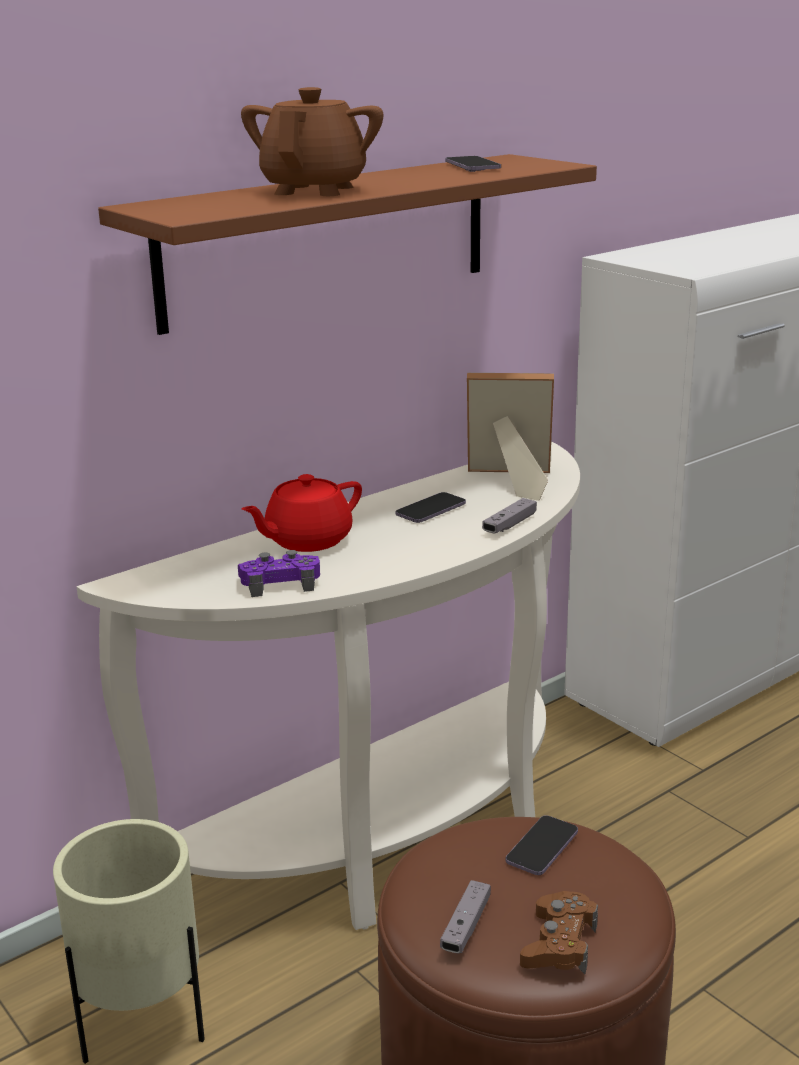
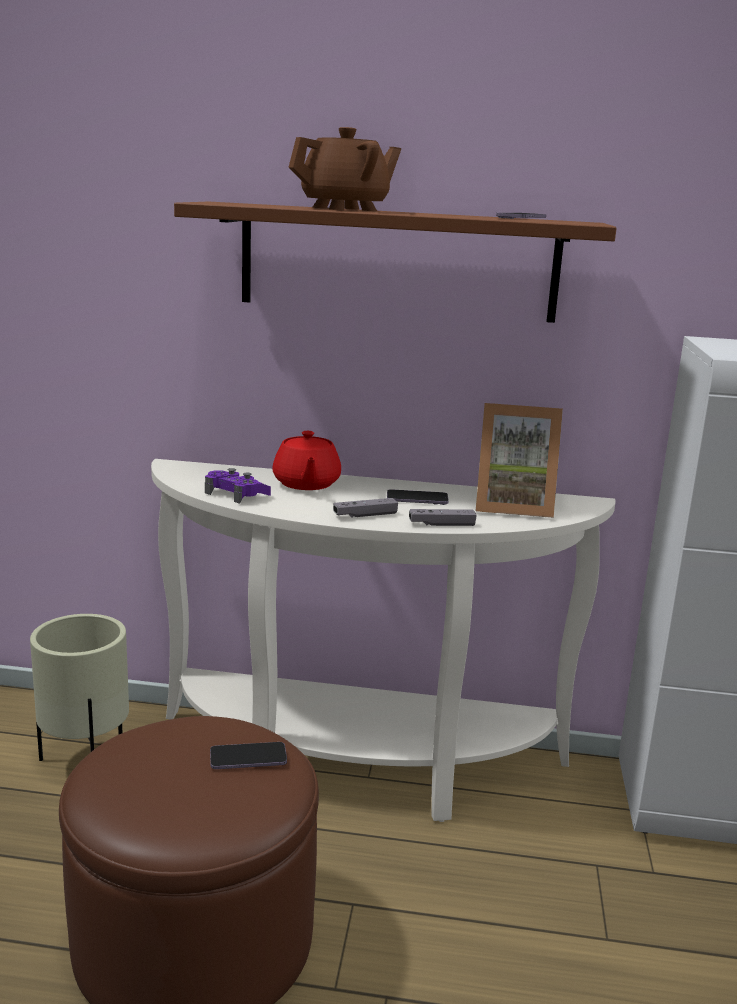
camera: 45 degrees right, 5 degrees down
(306, 540) = (306, 484): red teapot -> red teapot turned 105 degrees counterclockwise
(466, 926) = (124, 763): grey game controller -> grey game controller (365, 515)
(508, 481) = (512, 506): picture frame -> picture frame turned 135 degrees clockwise
(559, 943) = (144, 807): brown game controller -> none

